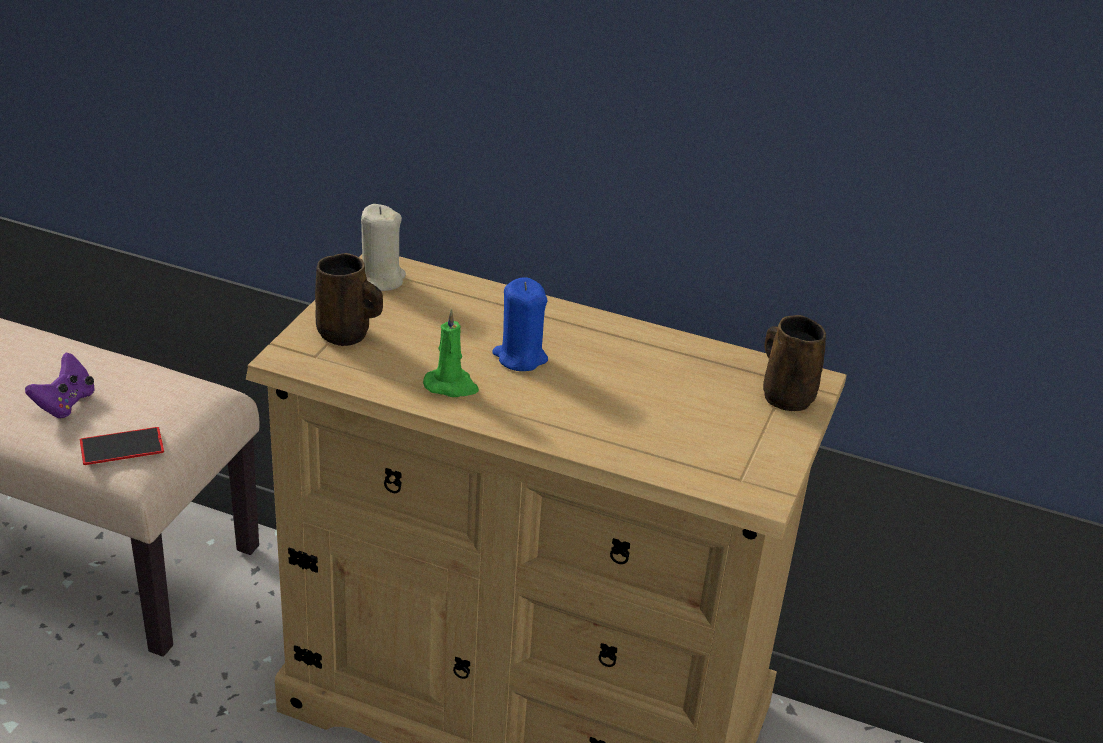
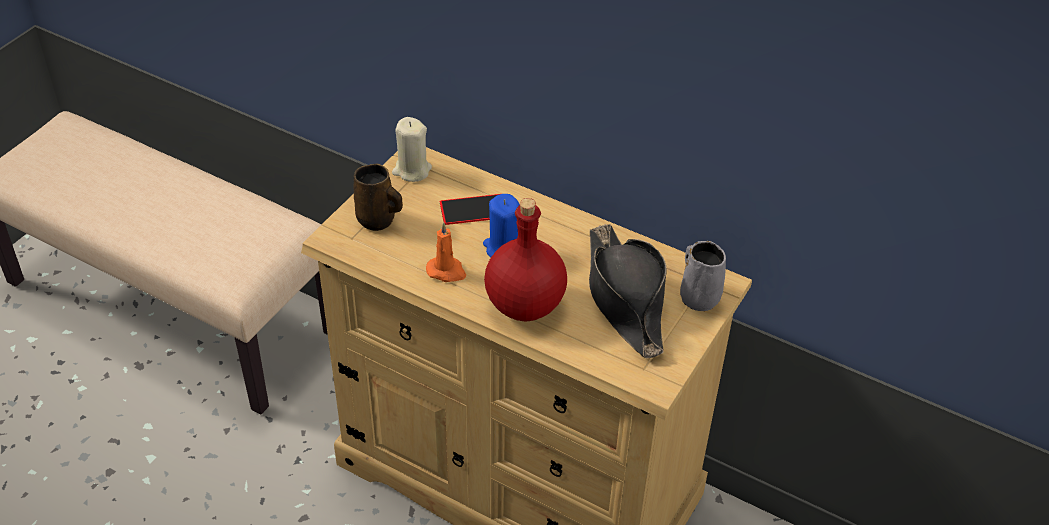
camera: 10 degrees right, 10 degrees up
(65, 403) = (193, 230): purple game controller -> none
(121, 446) = (229, 269): phone -> phone (473, 209)
(451, 386) = (447, 271): green candle -> orange candle
(563, 418) = (523, 305): none -> red bottle
(693, 403) = (625, 298): none -> black hat
(786, 395) = (698, 296): brown mug -> grey mug

